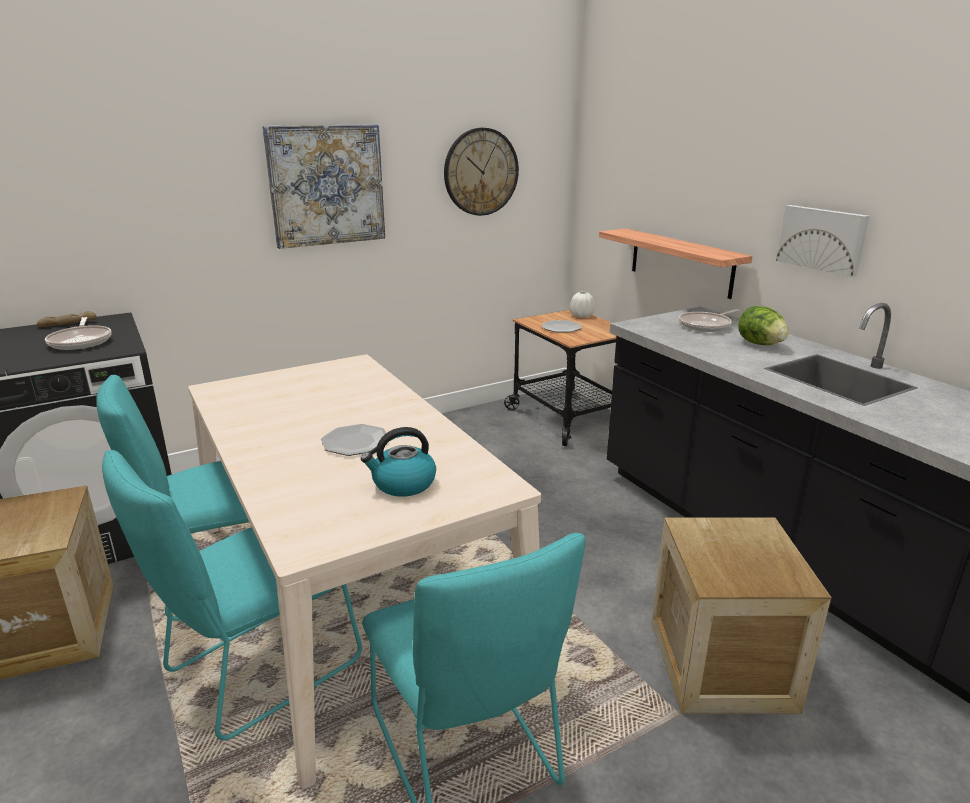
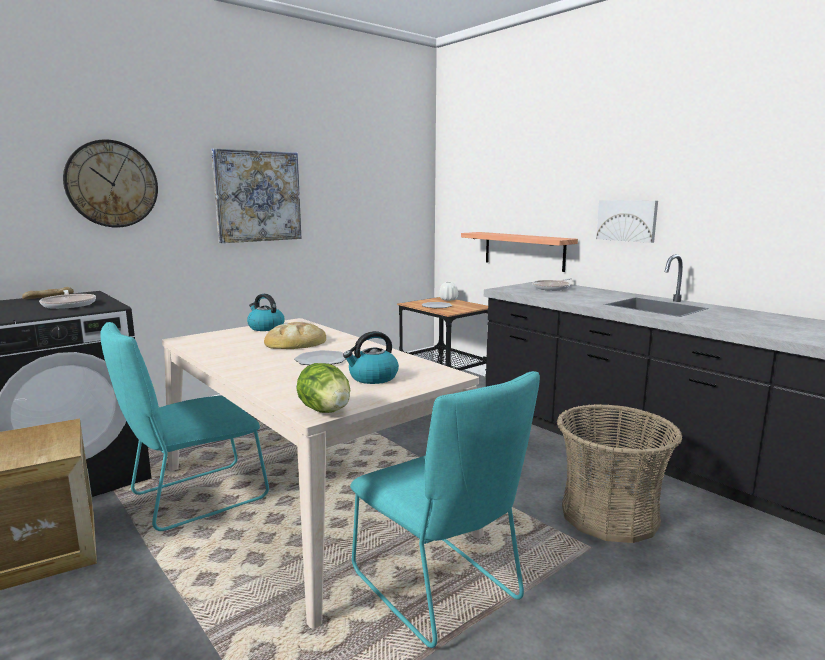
camera: 10 degrees left, 10 degrees down
(256, 670) = (245, 557): turquoise chair -> none
(316, 371) = (265, 327): none -> kettle
(340, 402) = (296, 342): none -> bread
(481, 172) = (369, 192): wall clock -> wall clock (112, 184)
(720, 664) = (609, 515): crate -> basket
(760, 344) = (594, 294): lettuce -> lettuce (325, 411)

